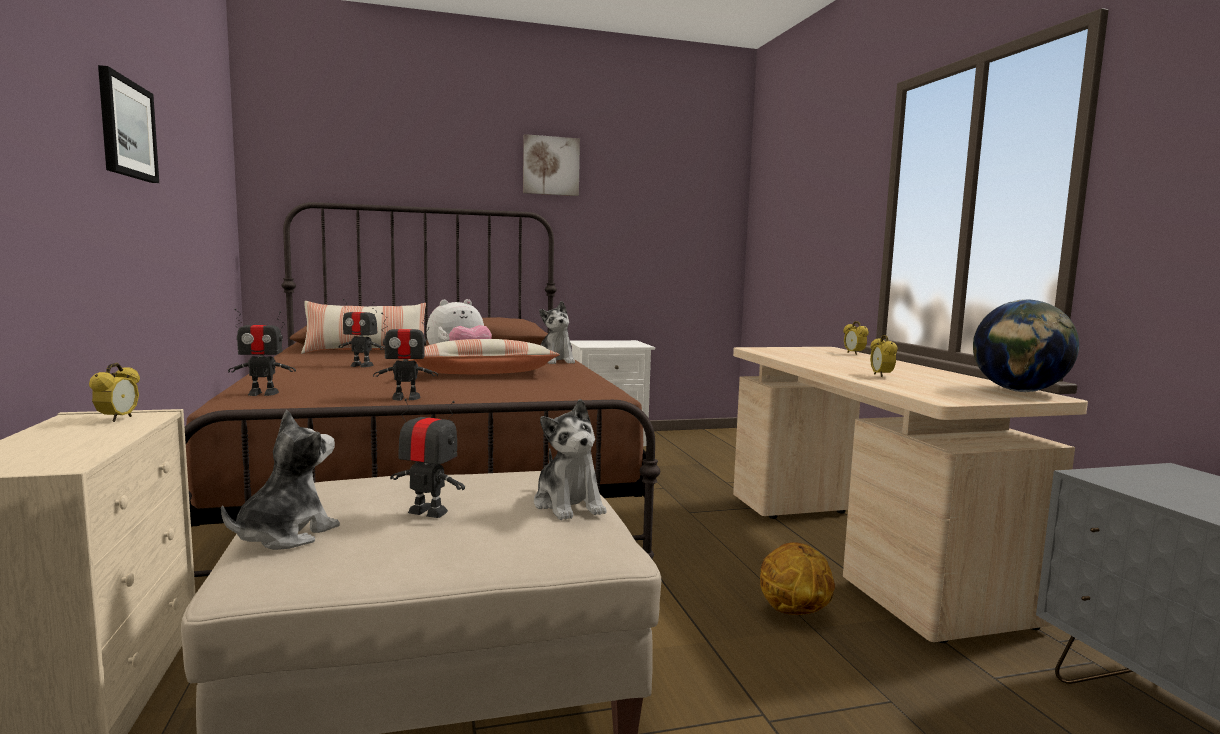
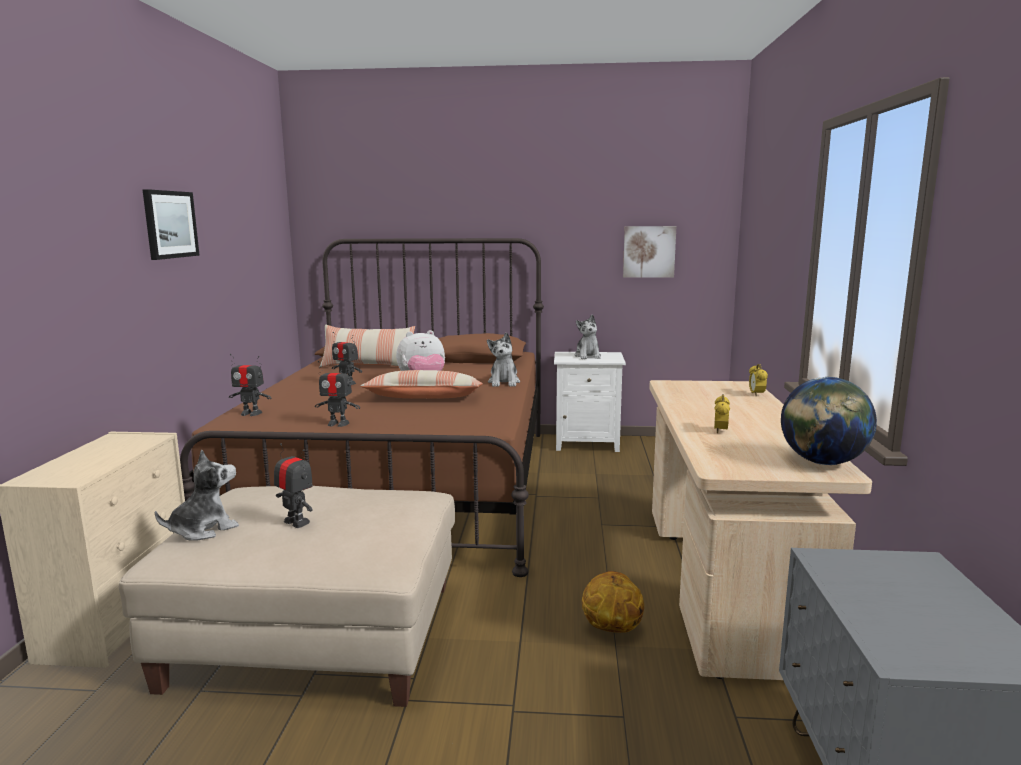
camera: 20 degrees right, 5 degrees up
(118, 419) = (134, 440): alarm clock -> none
(551, 166) = (539, 194): picture -> picture (649, 251)
(569, 505) = (395, 527): plush toy -> plush toy (588, 356)

